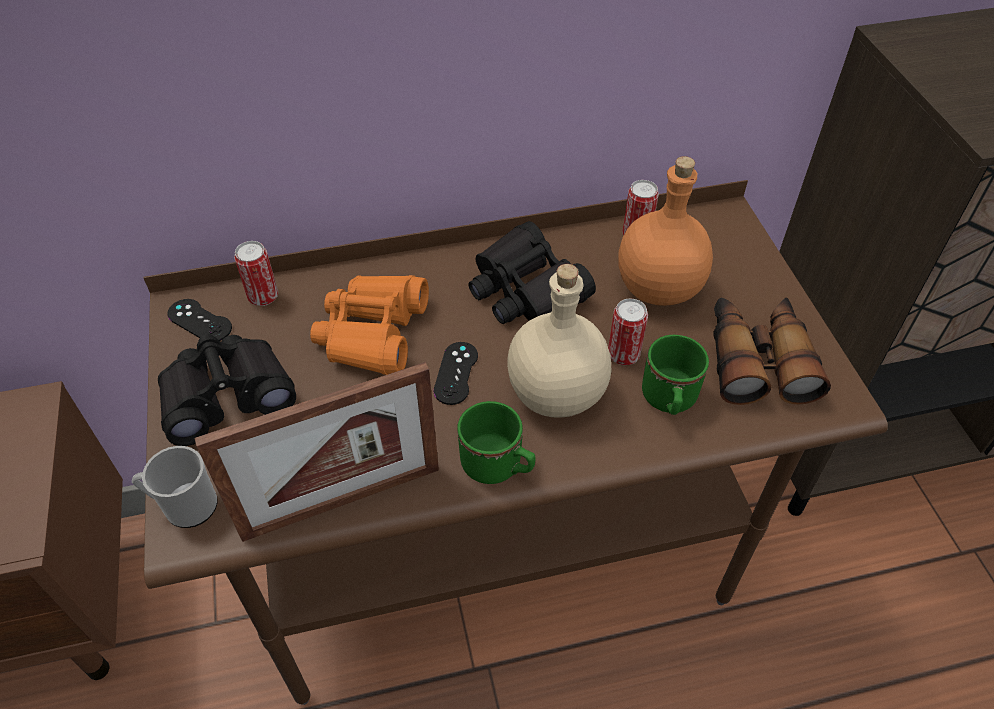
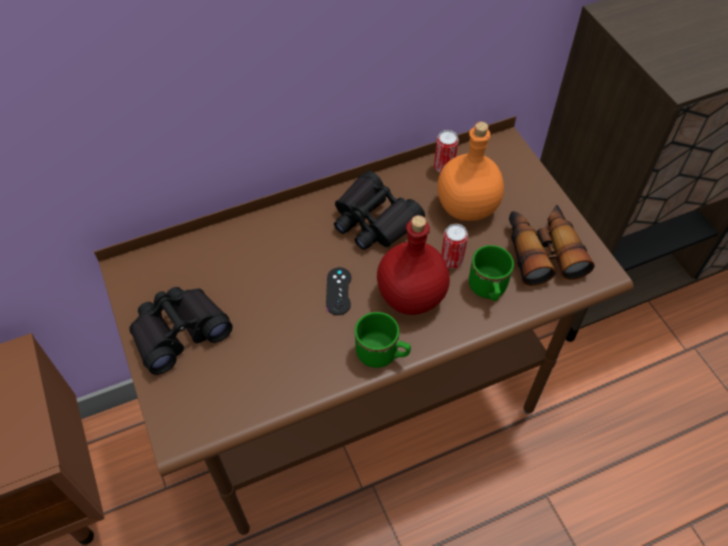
camera: 10 degrees left, 5 degrees up
(185, 506) = (172, 416): mug -> none
(199, 321) = (143, 278): black game controller -> none
(263, 296) = (185, 253): can -> none
(342, 501) = (281, 395): picture frame -> none
(372, 332) = (272, 269): orange binoculars -> none
(556, 395) = (411, 297): beige bottle -> red bottle

